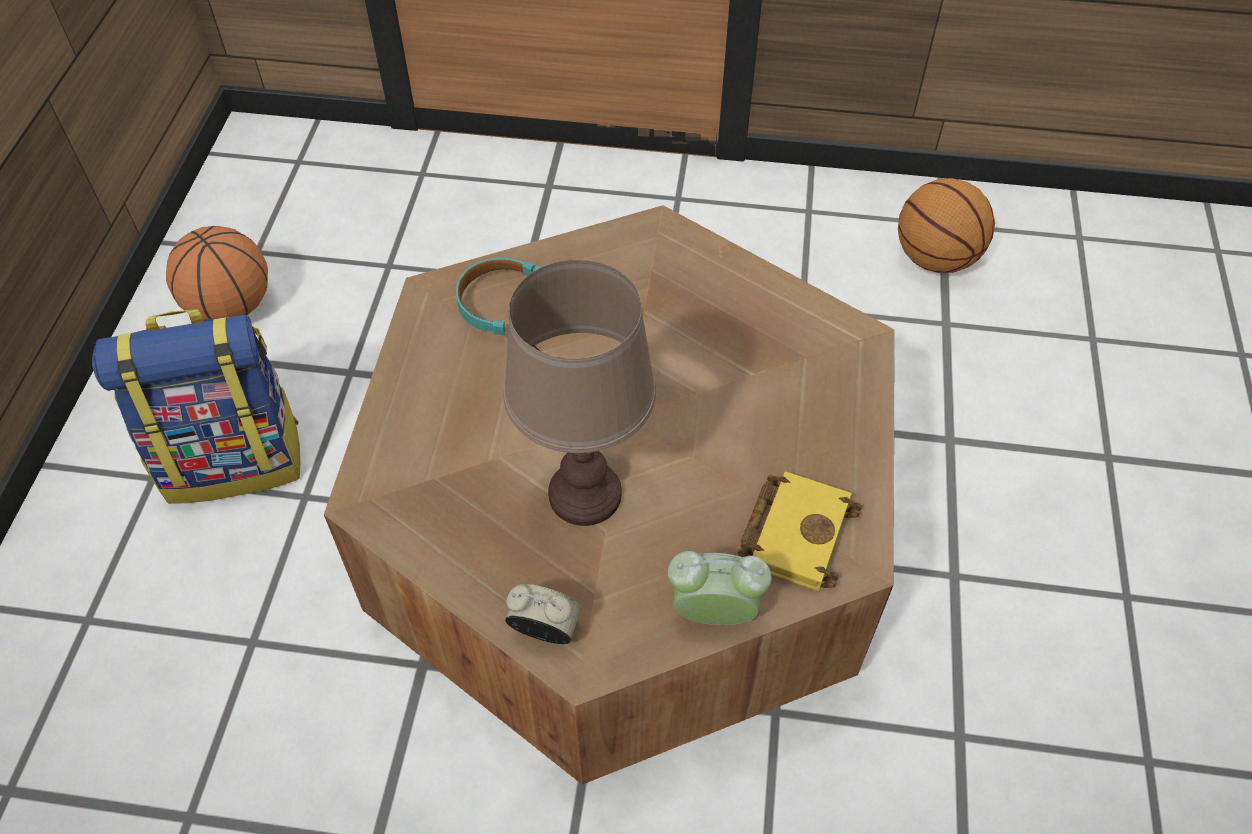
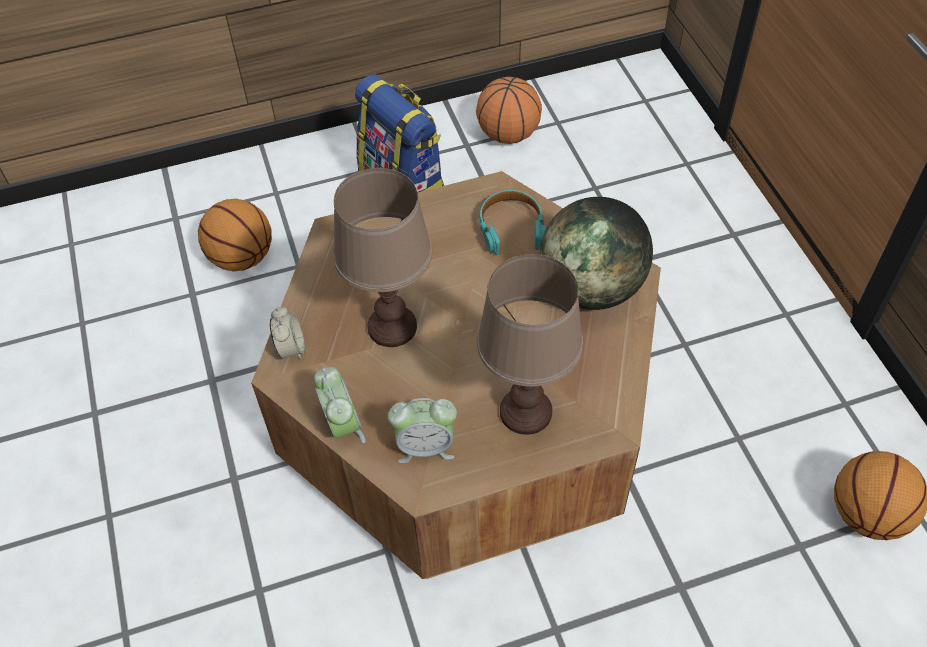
camera: 65 degrees right, 0 degrees up
(176, 715) = (242, 258): none -> basketball
(653, 275) = (591, 288): none -> globe
(795, 531) = (425, 446): yellow book -> alarm clock
(797, 408) = (526, 412): none -> brown table lamp

